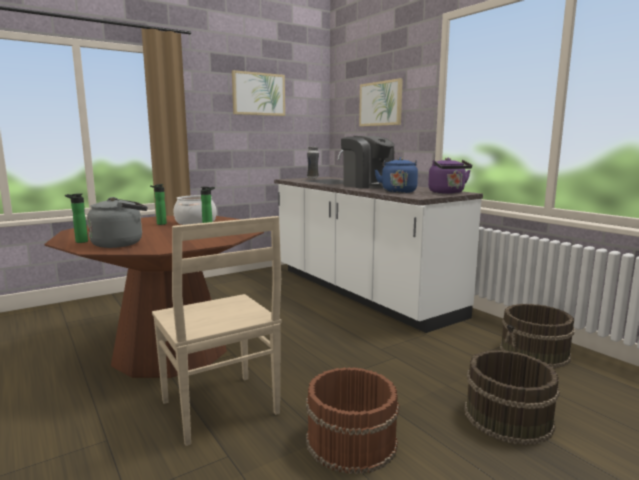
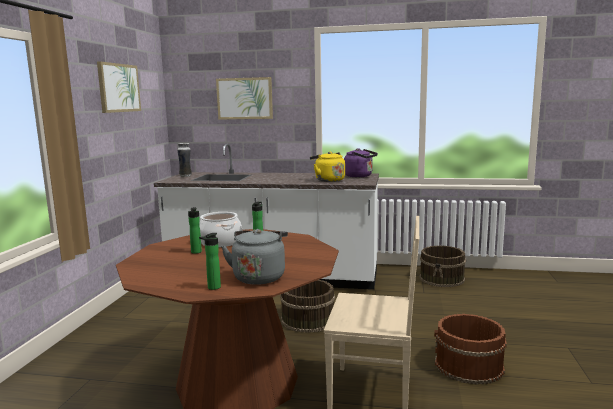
camera: 45 degrees left, 0 degrees up
(368, 186) = (278, 178): coffee machine -> none
(398, 191) = (328, 180): blue kettle -> yellow kettle
(506, 417) = (494, 317): brown bucket -> brown bucket (307, 320)

